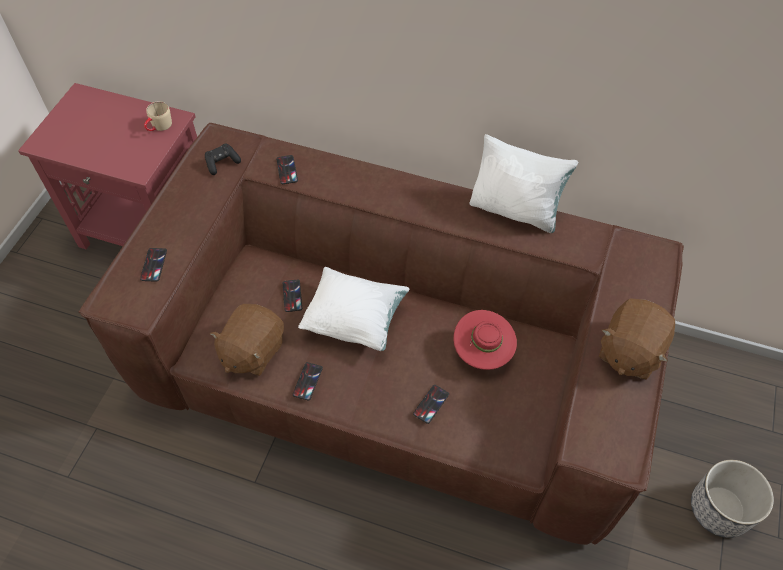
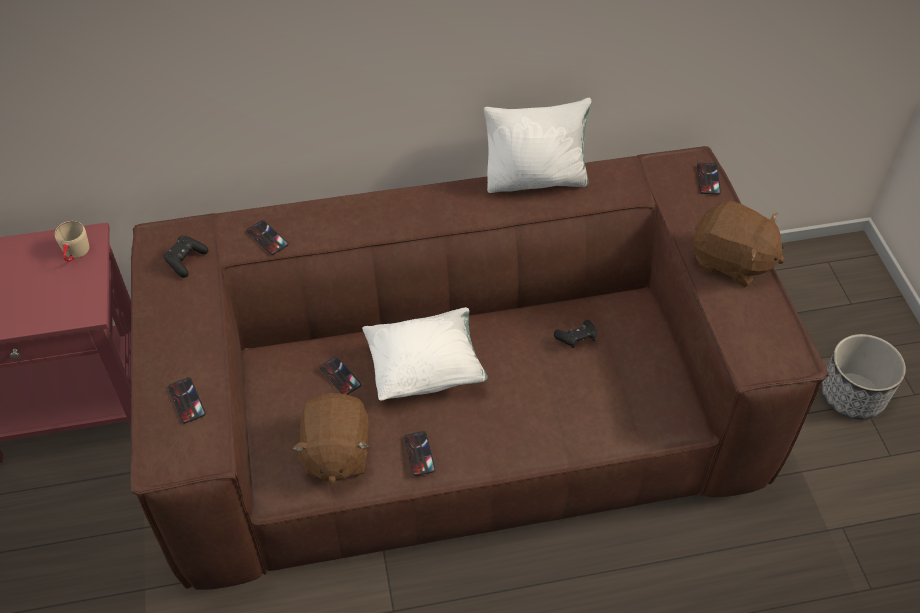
camera: 30 degrees left, 5 degrees down
(431, 404) = (561, 412): phone -> phone (708, 179)
(482, 352) = (576, 339): red hat -> black game controller
(629, 351) = (731, 262): brown plush toy -> brown plush toy turned 60 degrees counterclockwise

